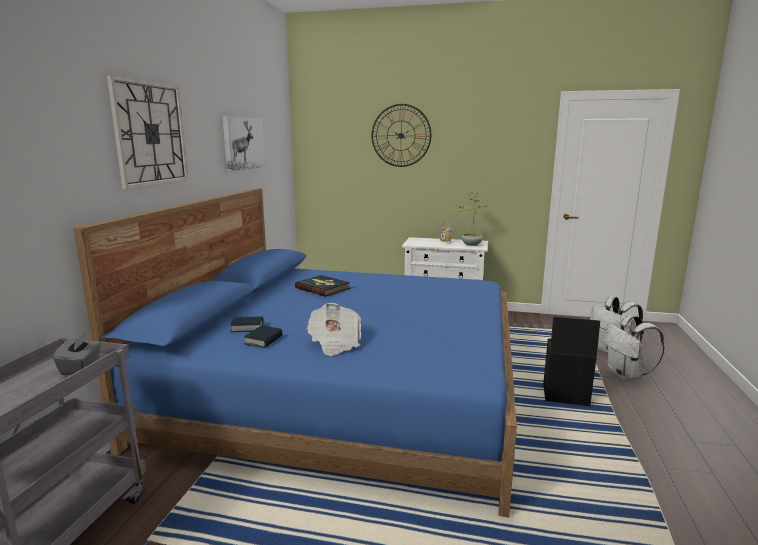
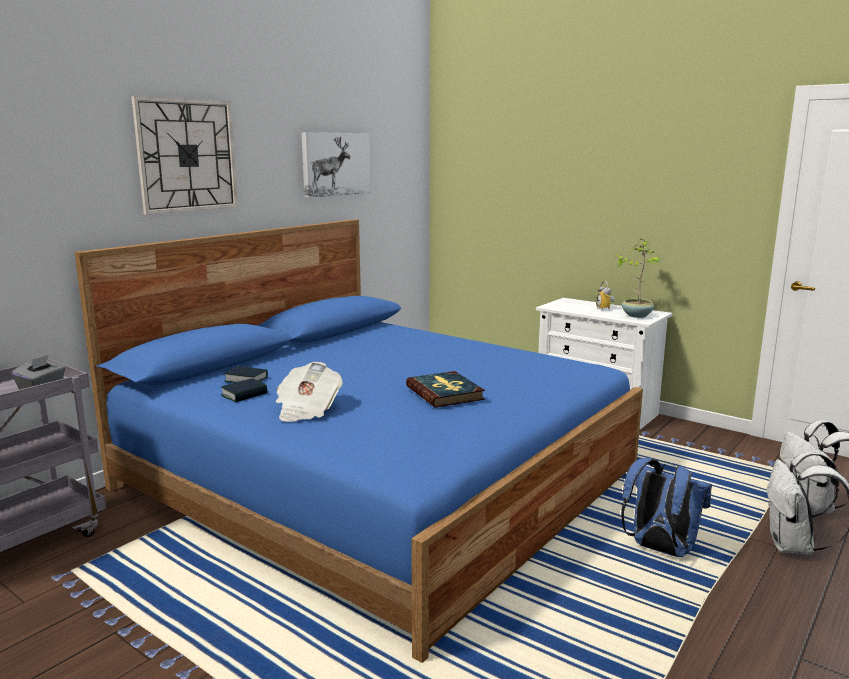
camera: 25 degrees right, 0 degrees up
(323, 288) = (381, 349): book -> book (445, 393)
(401, 135) = (559, 154): wall clock -> none
(564, 395) = (659, 549): black storage box -> blue backpack

